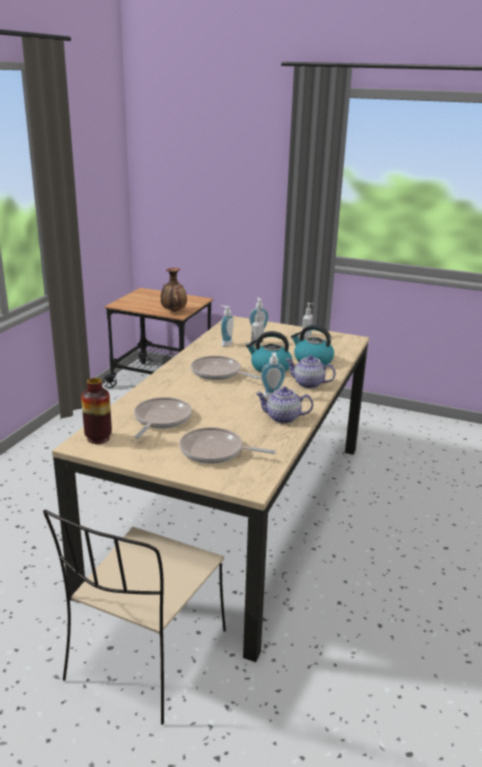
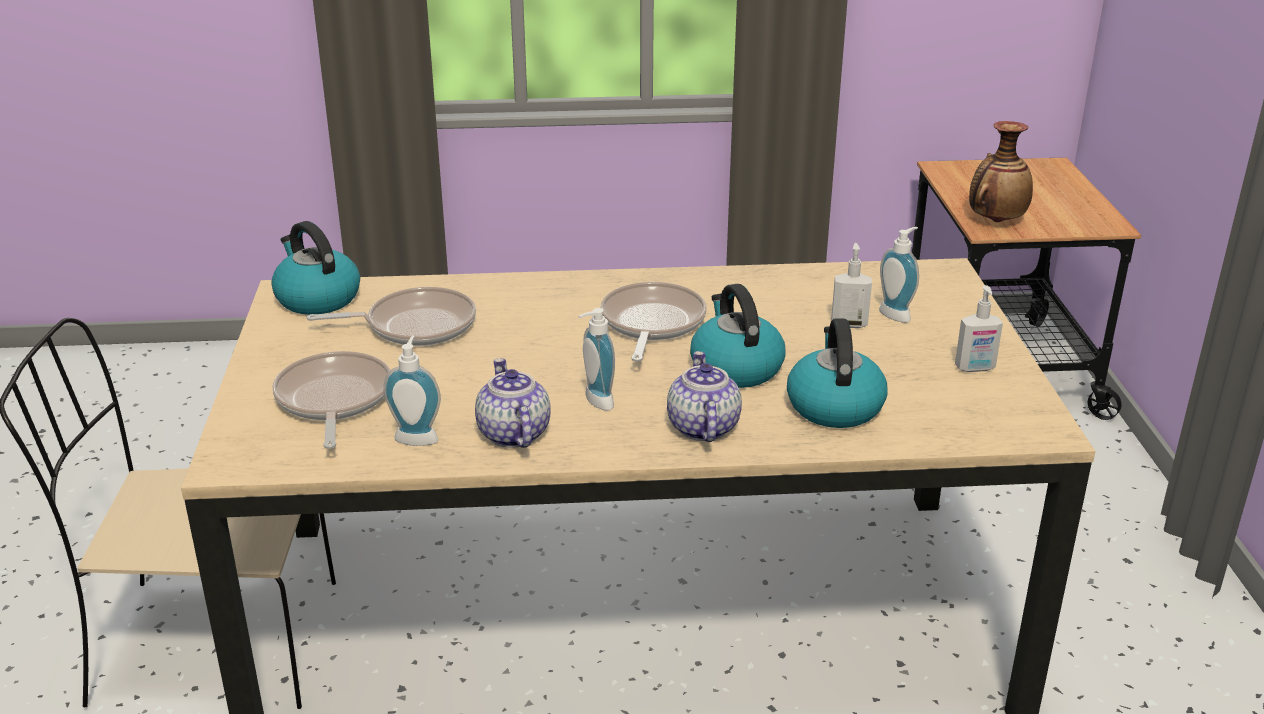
camera: 65 degrees right, 5 degrees up
(98, 438) = (317, 298): vase -> kettle
(225, 343) = (803, 294): soap dispenser -> soap dispenser (417, 437)

